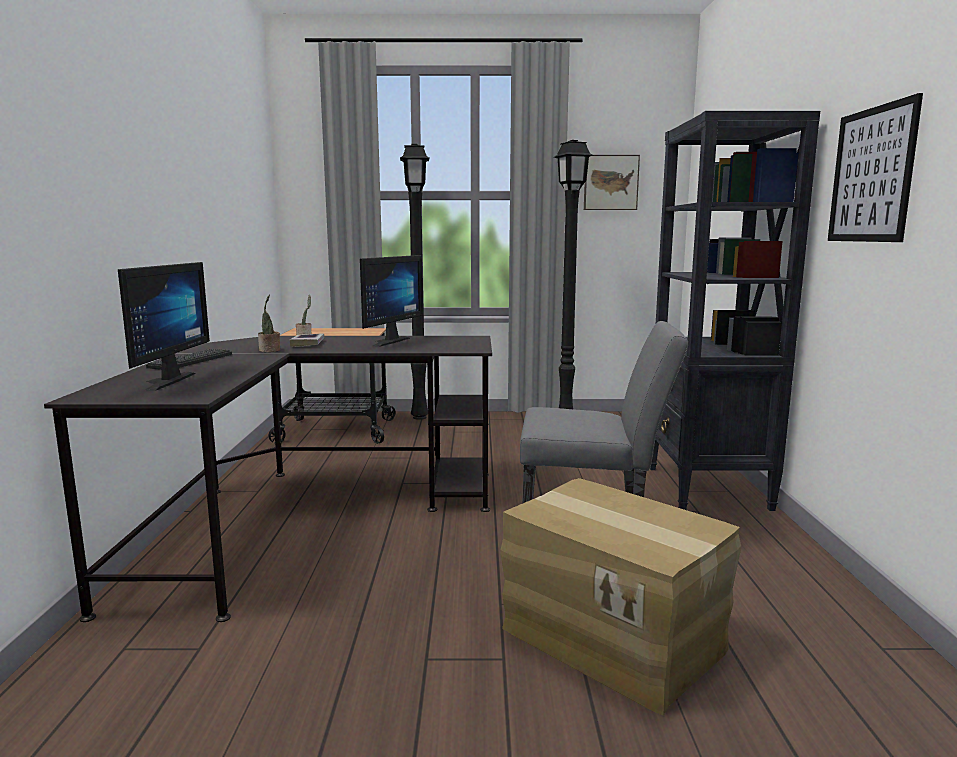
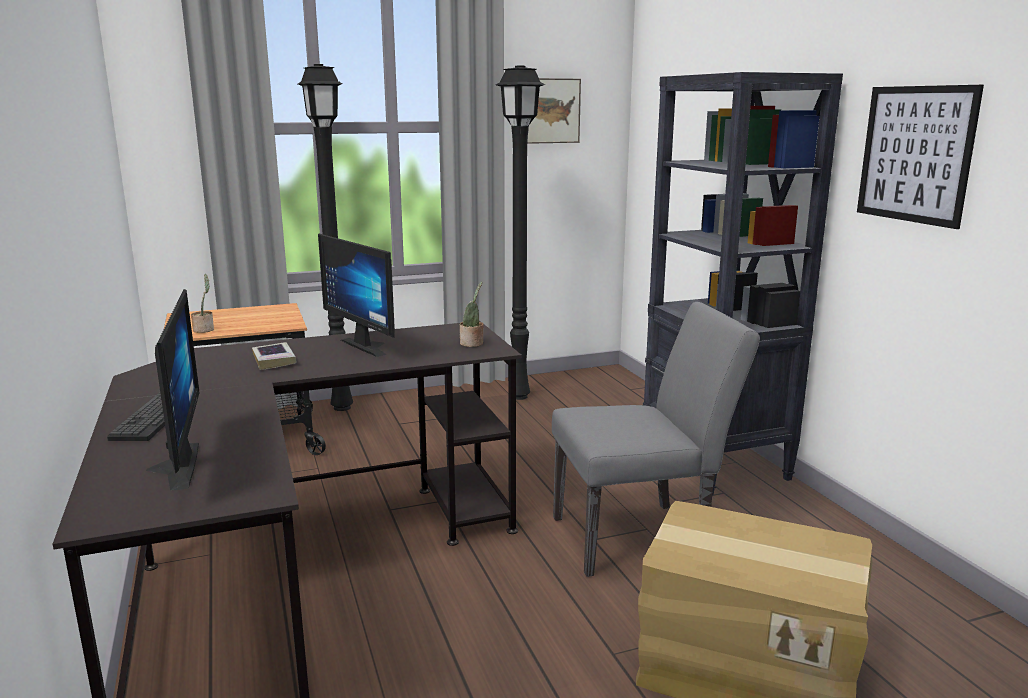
camera: 20 degrees left, 5 degrees up
(270, 350) = (240, 381): potted plant -> potted plant (472, 344)
(385, 341) = (370, 345): monitor -> monitor turned 135 degrees clockwise

